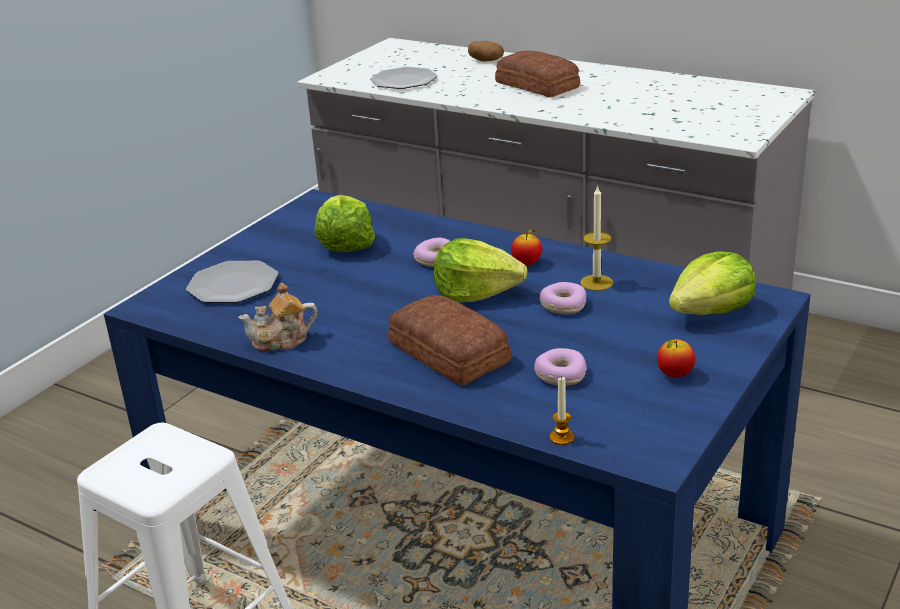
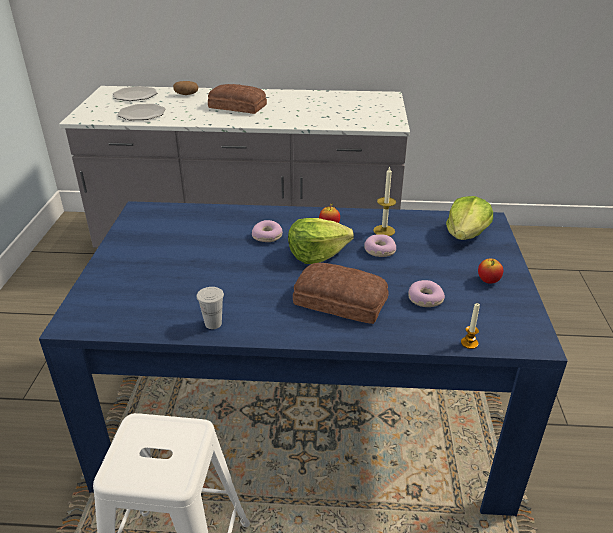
camera: 30 degrees left, 5 degrees up
(233, 285) = (132, 288): plate -> plate (135, 95)
(282, 341) = (213, 323): teapot -> white cup
(345, 243) = (191, 237): lettuce -> none

